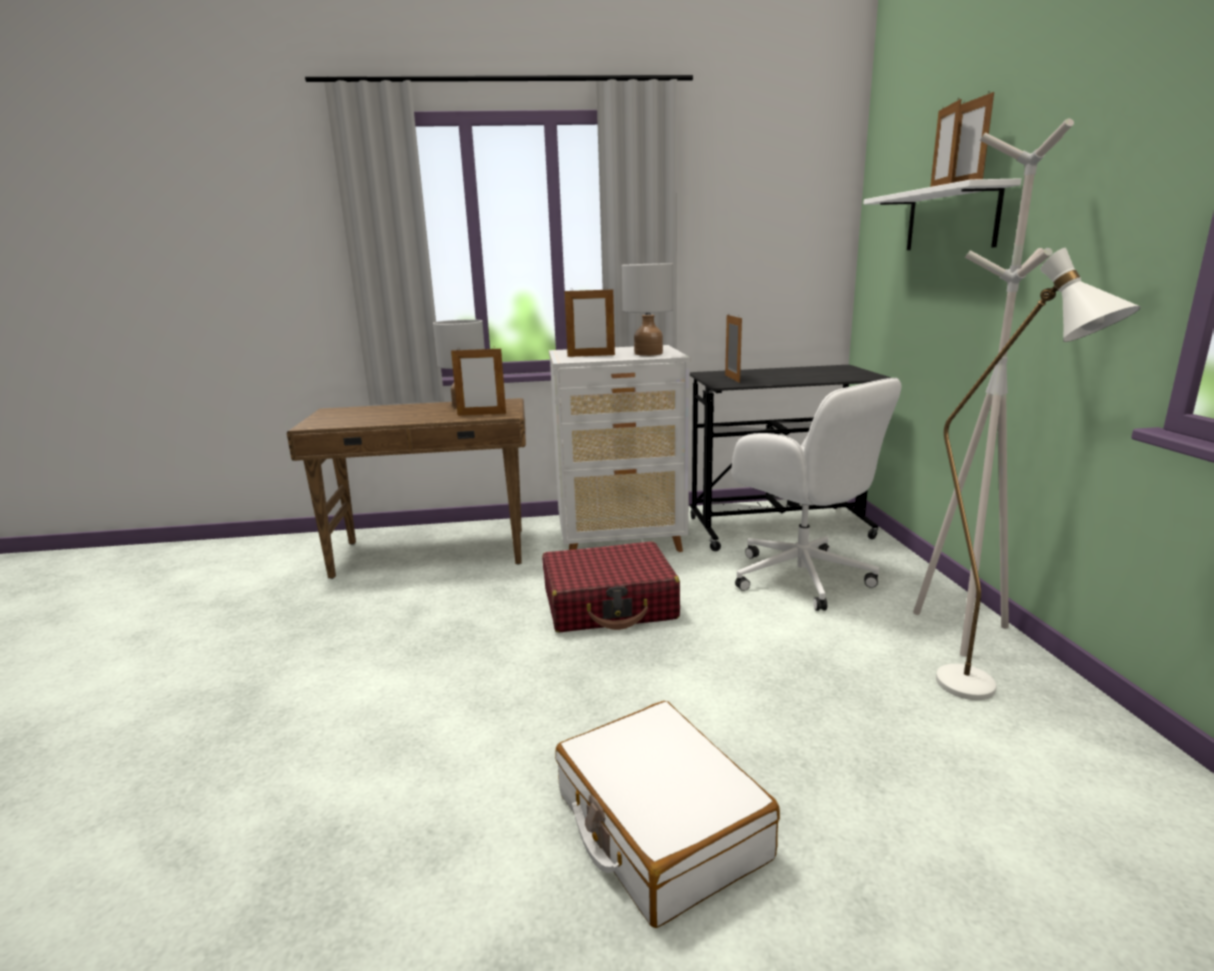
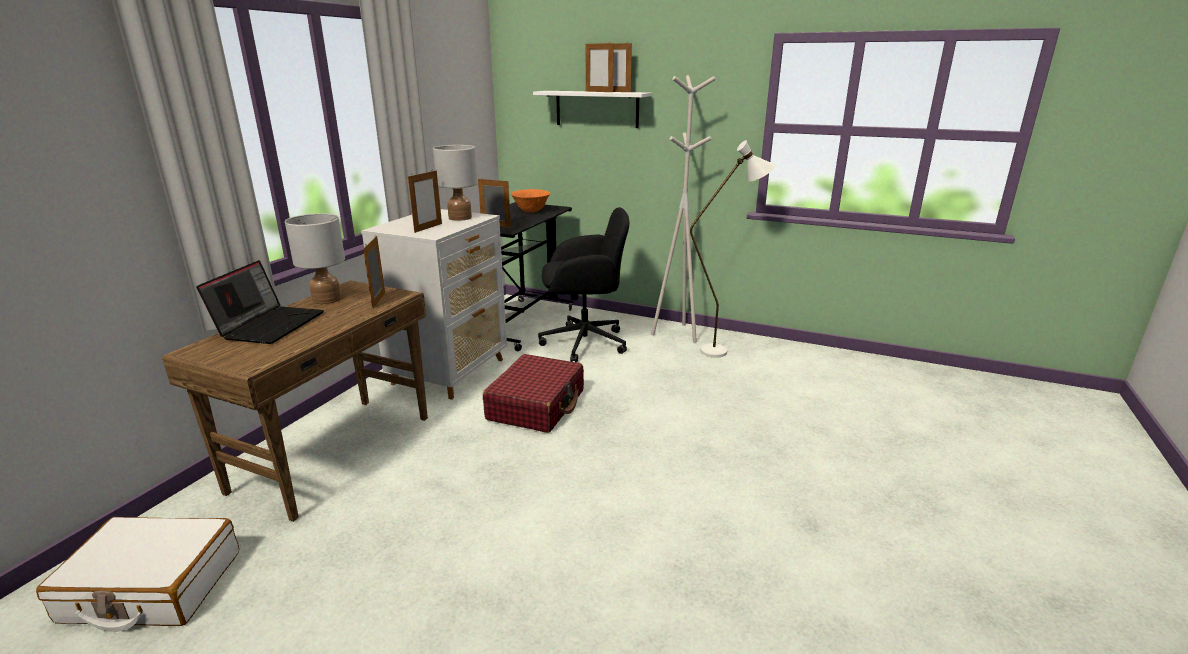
camera: 60 degrees left, 5 degrees up
(394, 409) = (270, 325): none -> laptop
(481, 414) = (379, 300): picture frame -> picture frame turned 150 degrees clockwise
(659, 826) = (747, 457): white suitcase -> white suitcase (152, 587)
(800, 578) = (584, 343): white office chair -> black office chair
(823, 374) = (531, 211): none -> orange bowl

